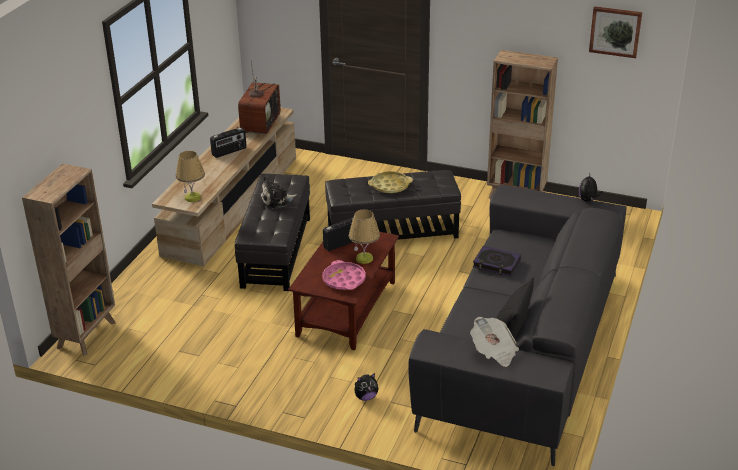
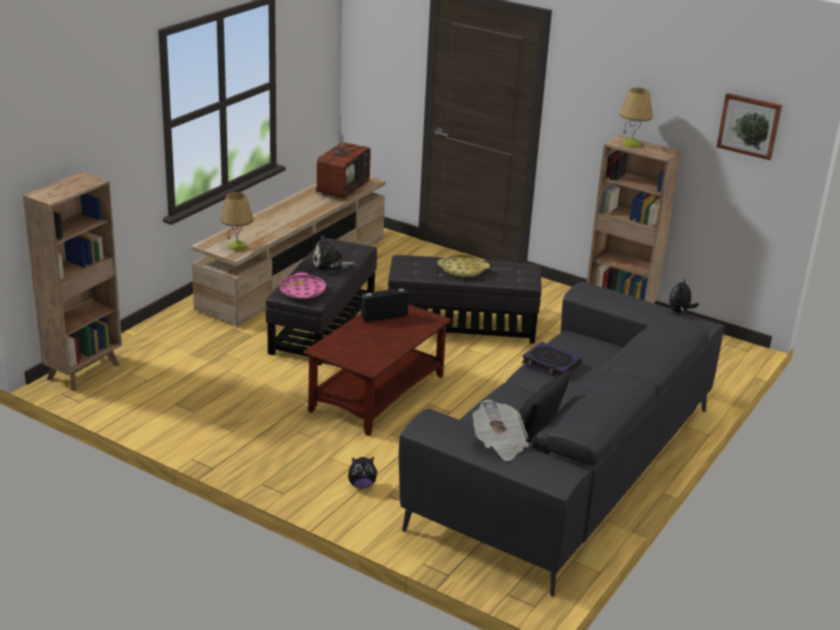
camera: 10 degrees right, 5 degrees down
(229, 152) = (297, 210): radio -> none
(344, 279) = (369, 352): pink tray -> pink tray (302, 291)
(364, 258) = (402, 335): table lamp -> table lamp (632, 144)

